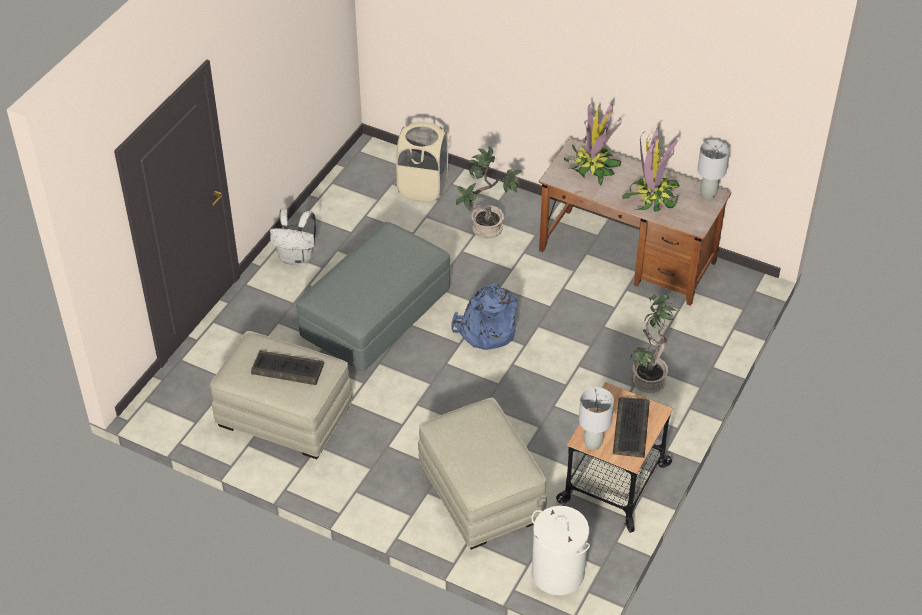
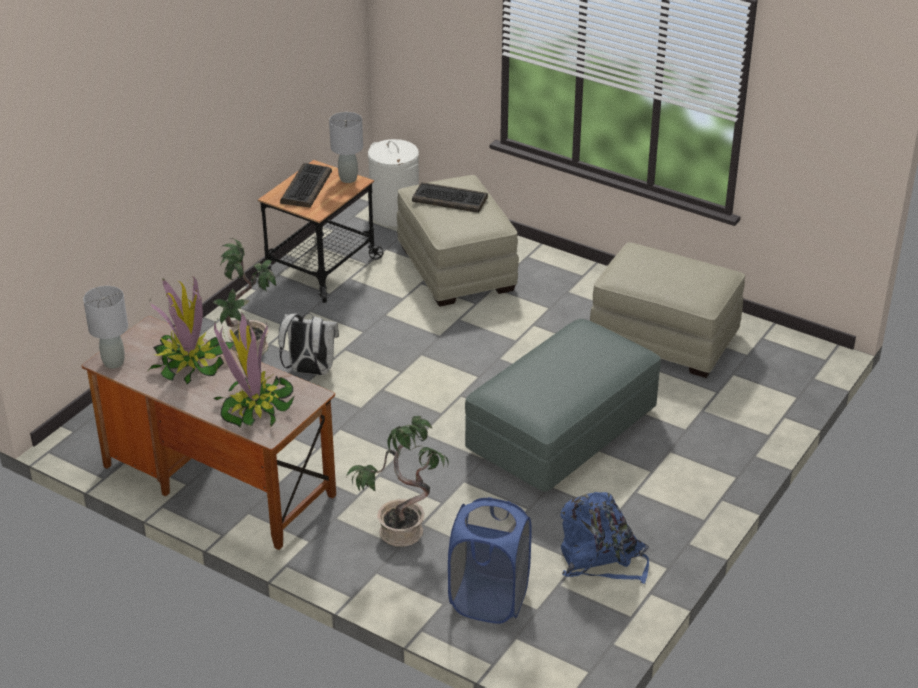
camera: 175 degrees left, 10 degrees down
(287, 369) = (661, 273): keyboard -> keyboard (450, 199)
(297, 258) = (671, 507): white backpack -> white backpack (309, 371)
(423, 188) = (489, 599): beige laundry basket -> blue laundry basket
(485, 331) = (426, 406): blue backpack -> blue backpack (601, 559)

